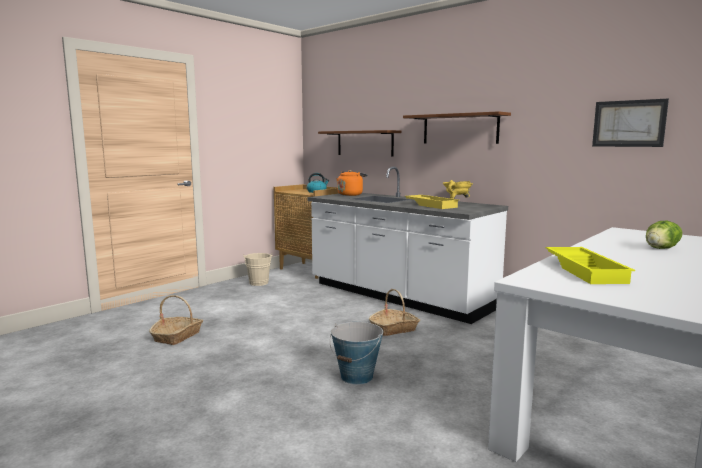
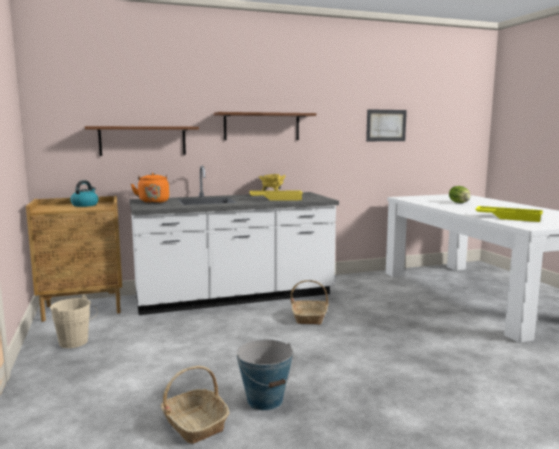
camera: 60 degrees left, 0 degrees up
(357, 376) = (393, 353): bucket -> bucket (265, 400)

